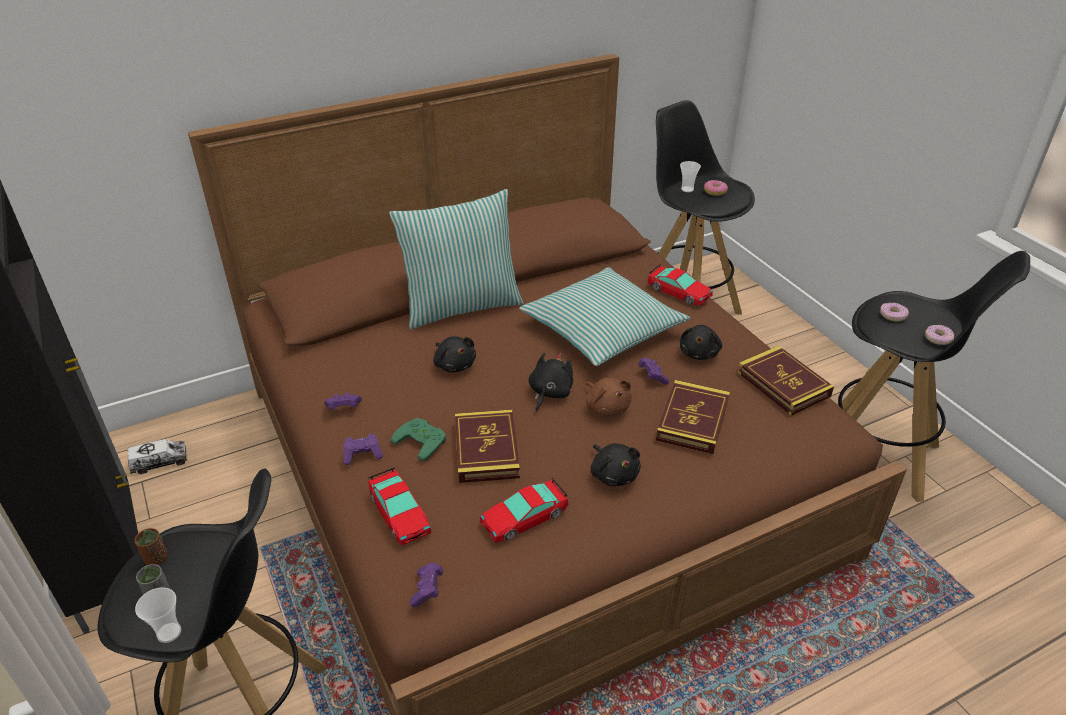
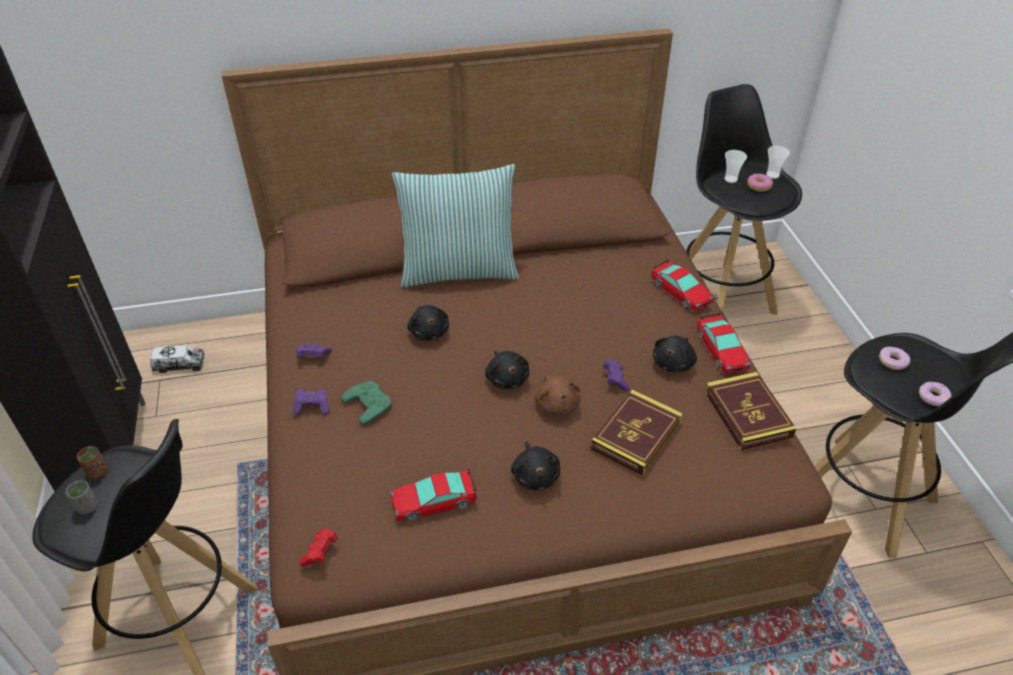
camera: 15 degrees right, 5 degrees up
(169, 632) = (84, 543): cup -> cup (772, 175)
(399, 513) = (323, 472): toy car -> toy car (721, 350)
(427, 590) = (320, 552): purple game controller -> red game controller
(486, 450) = (425, 425): book -> none
(549, 393) = (507, 378): black plush toy -> black plush toy turned 120 degrees clockwise
(602, 329) = (585, 319): pillow -> none

